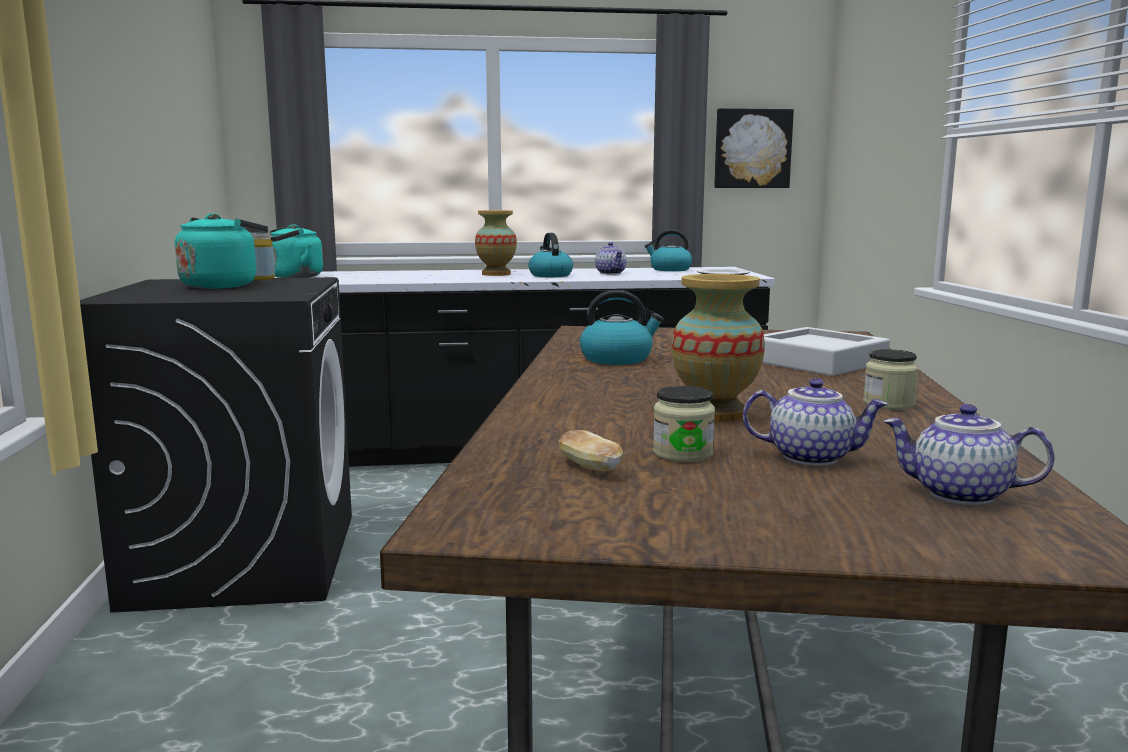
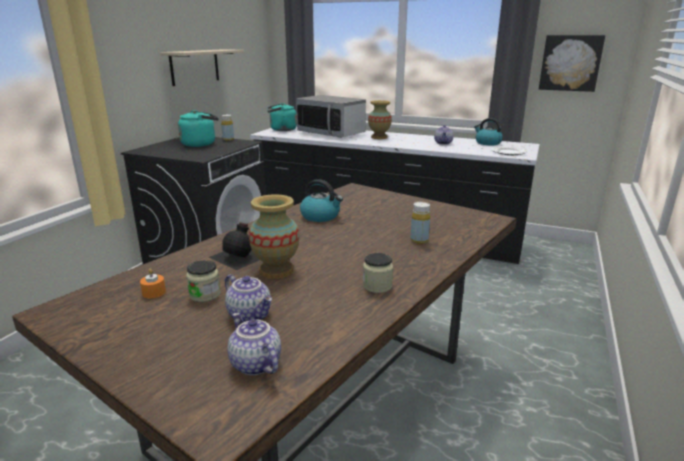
camera: 30 degrees right, 10 degrees up
(146, 140) = (195, 67): none -> beige shelf
(400, 275) = (331, 133): none -> microwave
(550, 275) = (405, 142): kettle -> none
(589, 467) = (154, 292): bread -> orange candle
(615, 410) = (241, 256): none -> black bottle
(817, 361) = (419, 240): grey tray -> yellow bottle

